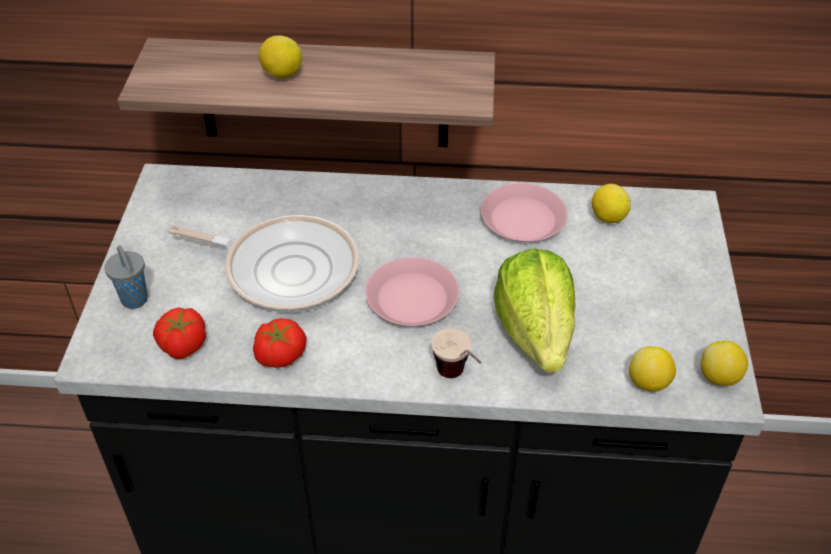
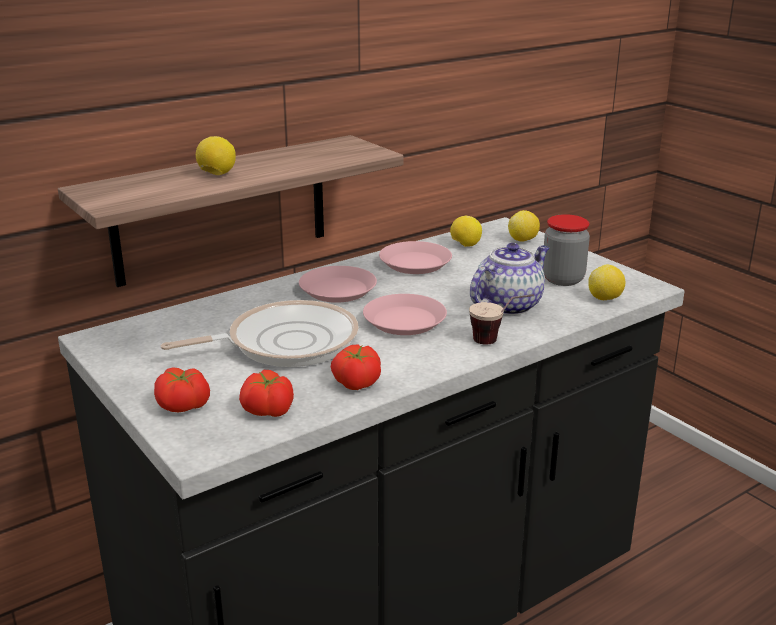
camera: 40 degrees left, 20 degrees down
(135, 301) = (183, 406): grey cup -> tomato
(406, 221) = (337, 290): none -> pink plate
(535, 333) = (508, 305): lettuce -> teapot
(643, 327) = (563, 279): none -> jar
(719, 377) = (635, 282): lemon -> lemon (523, 240)

